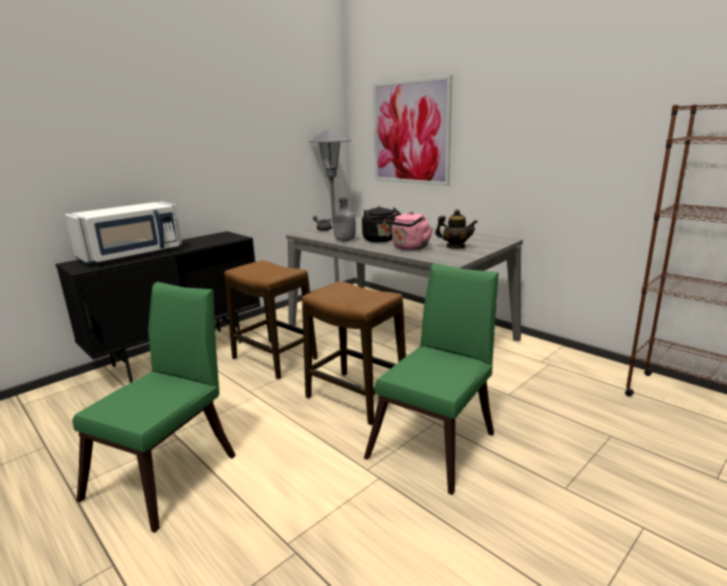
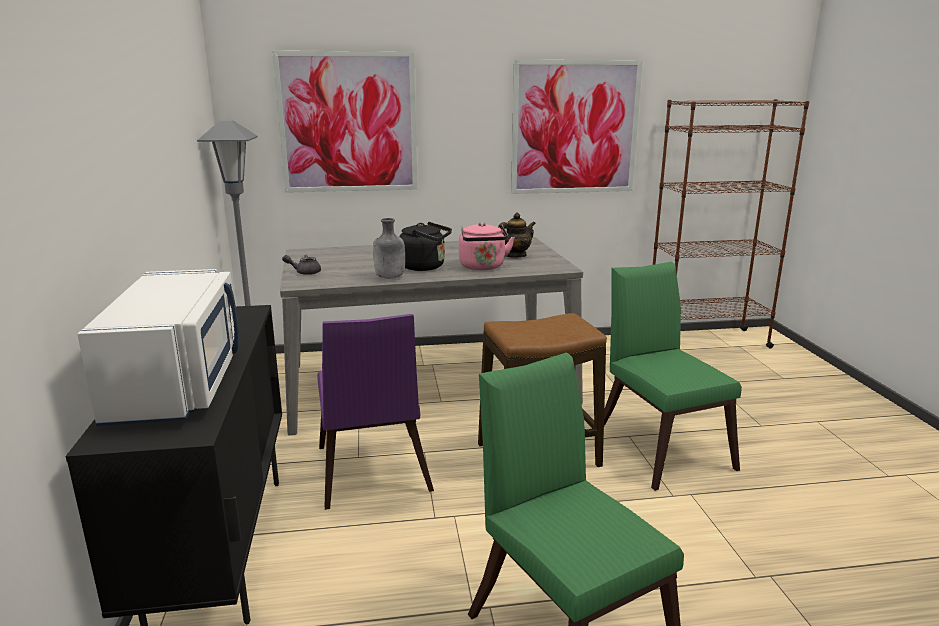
camera: 55 degrees left, 0 degrees up
(274, 359) = (372, 474): stool -> purple chair
(582, 138) = (575, 128): none -> picture

